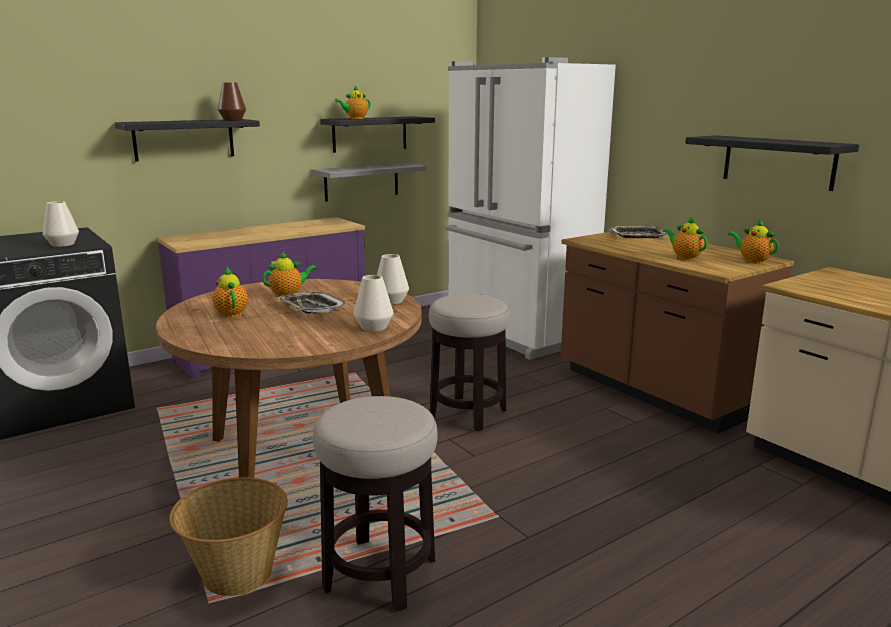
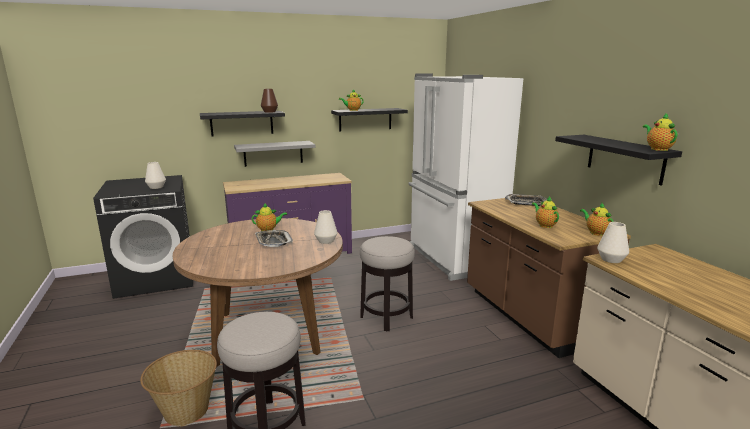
camera: 15 degrees right, 0 degrees up
(231, 313) = (224, 241): teapot -> teapot (657, 149)
(361, 182) = (358, 150): grey shelf -> grey shelf (273, 153)
(373, 327) = (298, 261): white vase -> white vase (611, 259)

